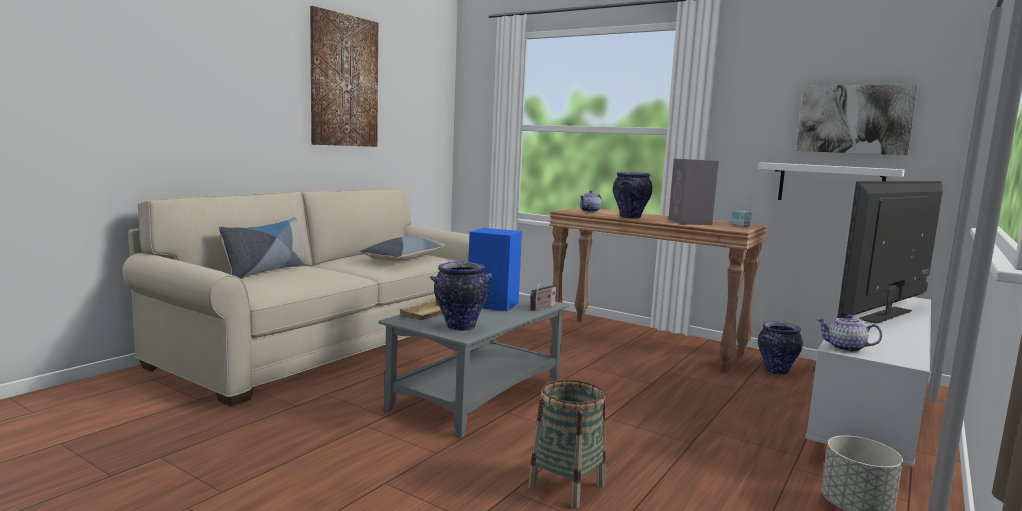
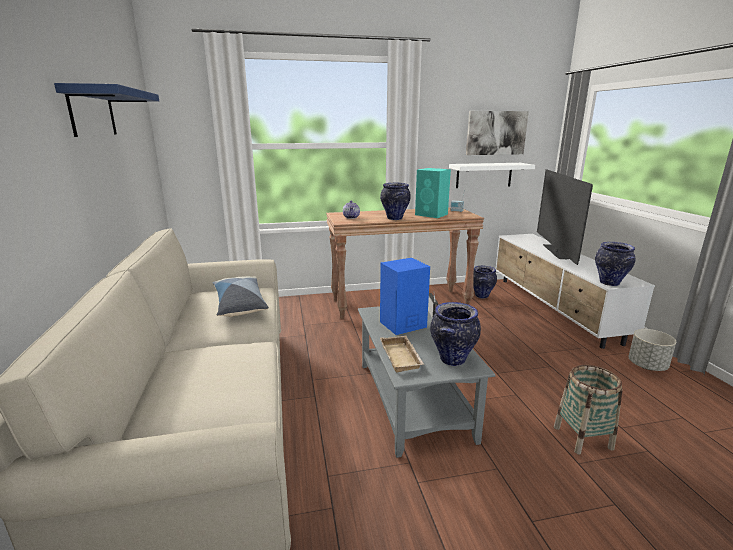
camera: 45 degrees left, 10 degrees up
(267, 271) = (167, 384): pillow -> none
(344, 81) = (92, 112): picture -> blue shelf
(690, 222) = (432, 215): grey speaker -> turquoise speaker
(845, 348) = (610, 283): teapot -> vase

